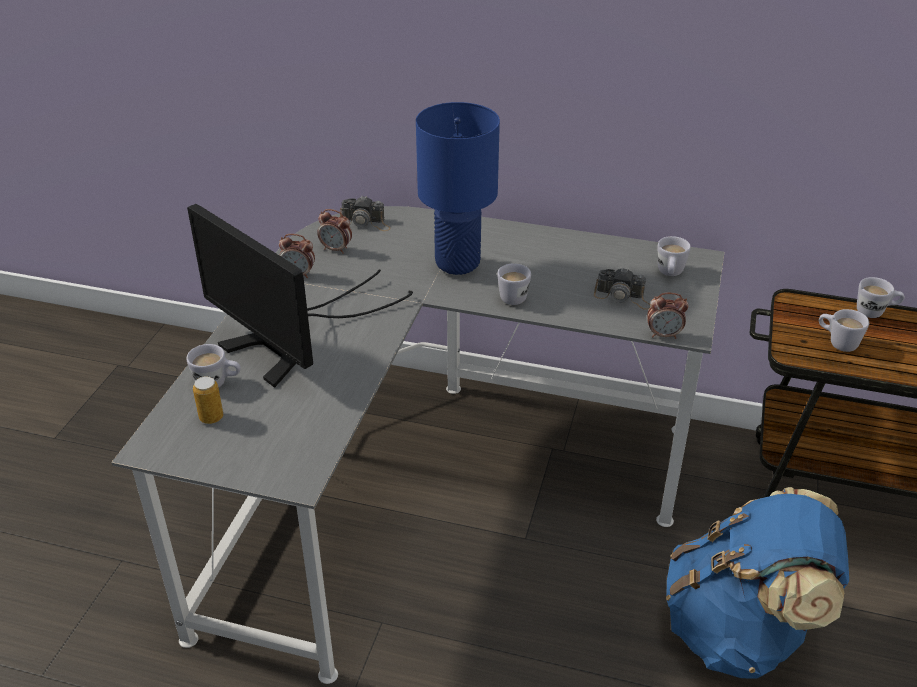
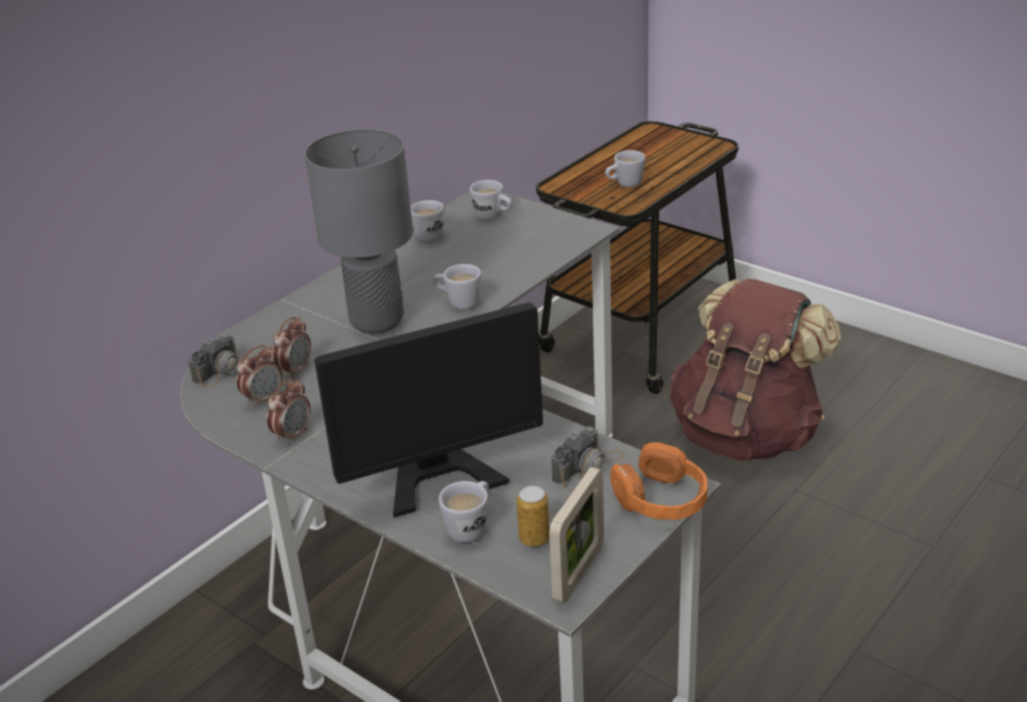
camera: 65 degrees left, 5 degrees down
(177, 450) = (579, 573): none -> picture frame
(278, 474) = (661, 500): none -> orange headphones
(458, 267) = (378, 324): blue table lamp -> grey table lamp
(623, 297) = (510, 247): camera -> camera (588, 467)
(664, 335) = (582, 242): alarm clock -> alarm clock (295, 370)
(740, 631) = (746, 434): blue backpack -> brown backpack
(875, 312) = (599, 158): white mug -> white mug (432, 234)

